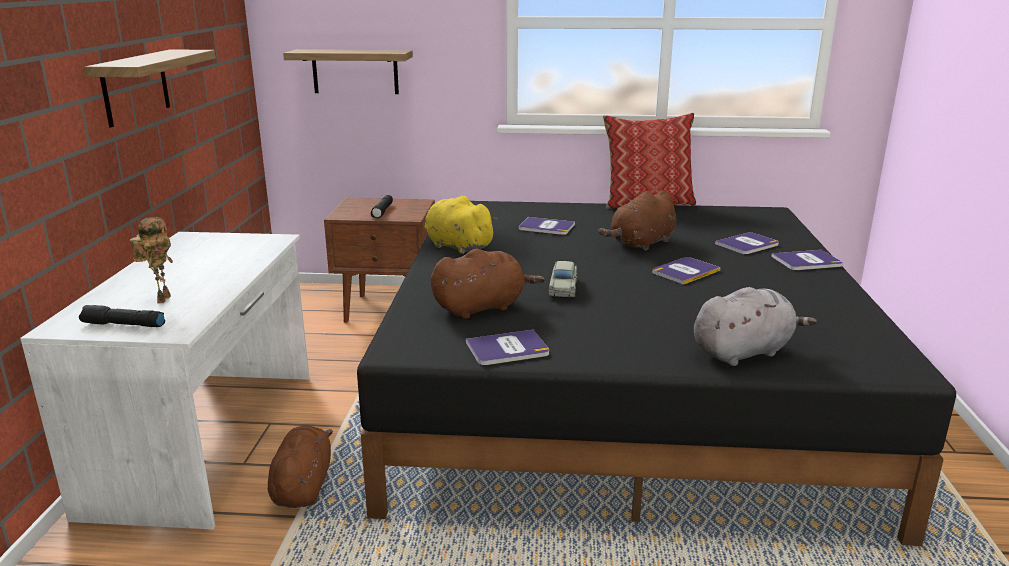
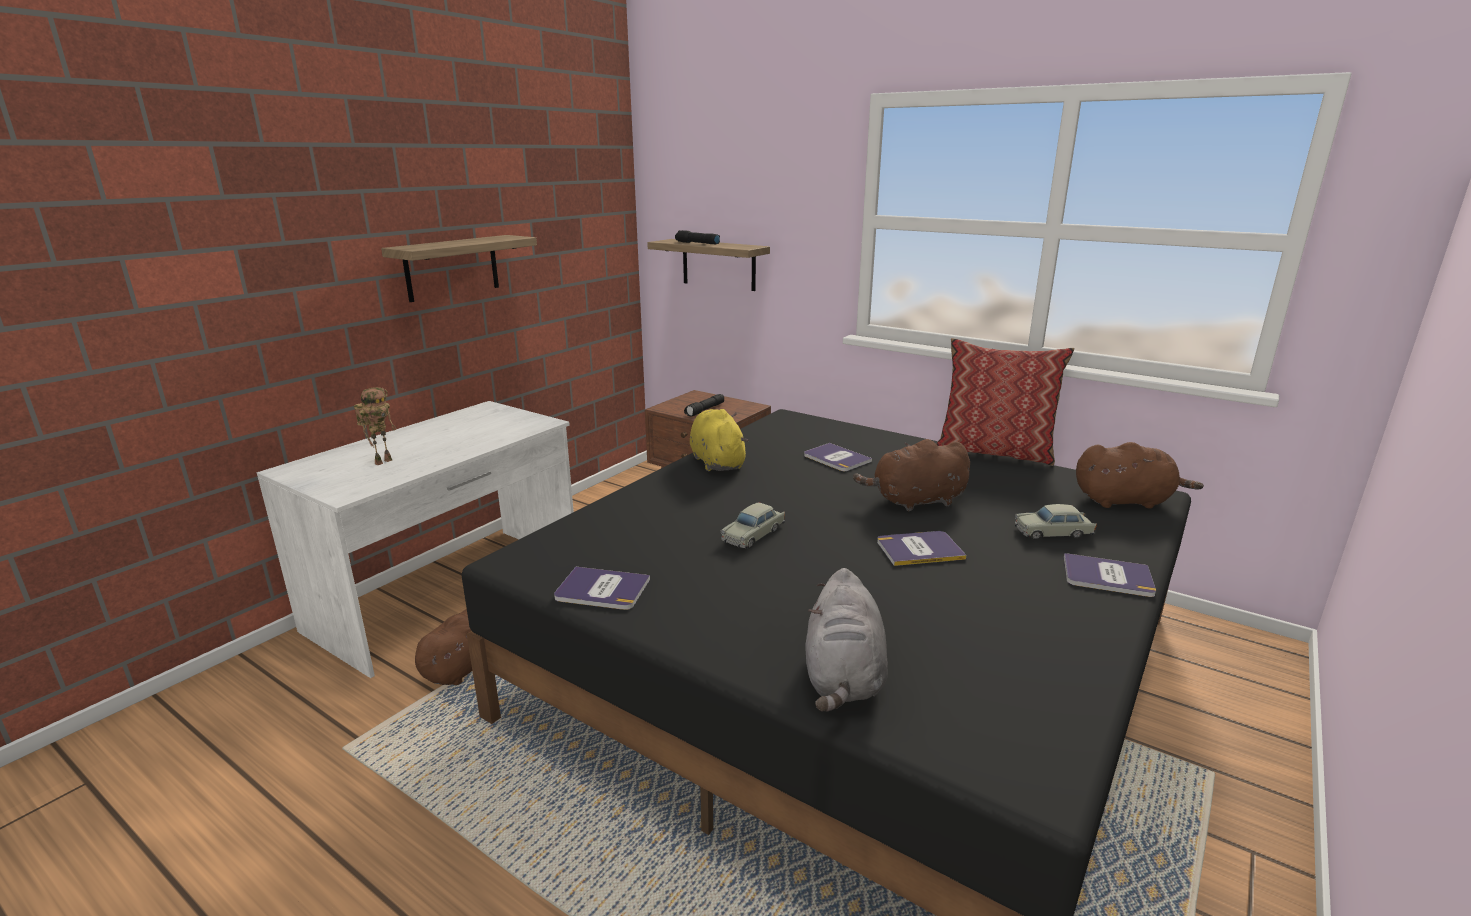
camera: 30 degrees right, 0 degrees up
(123, 325) = (324, 478): black flashlight -> black flashlight (697, 243)
(482, 307) = (645, 535): brown plush toy -> brown plush toy (1125, 501)
(744, 352) = (843, 678): grey plush toy -> grey plush toy turned 90 degrees clockwise
(747, 244) = (1053, 533): book -> beige toy car

